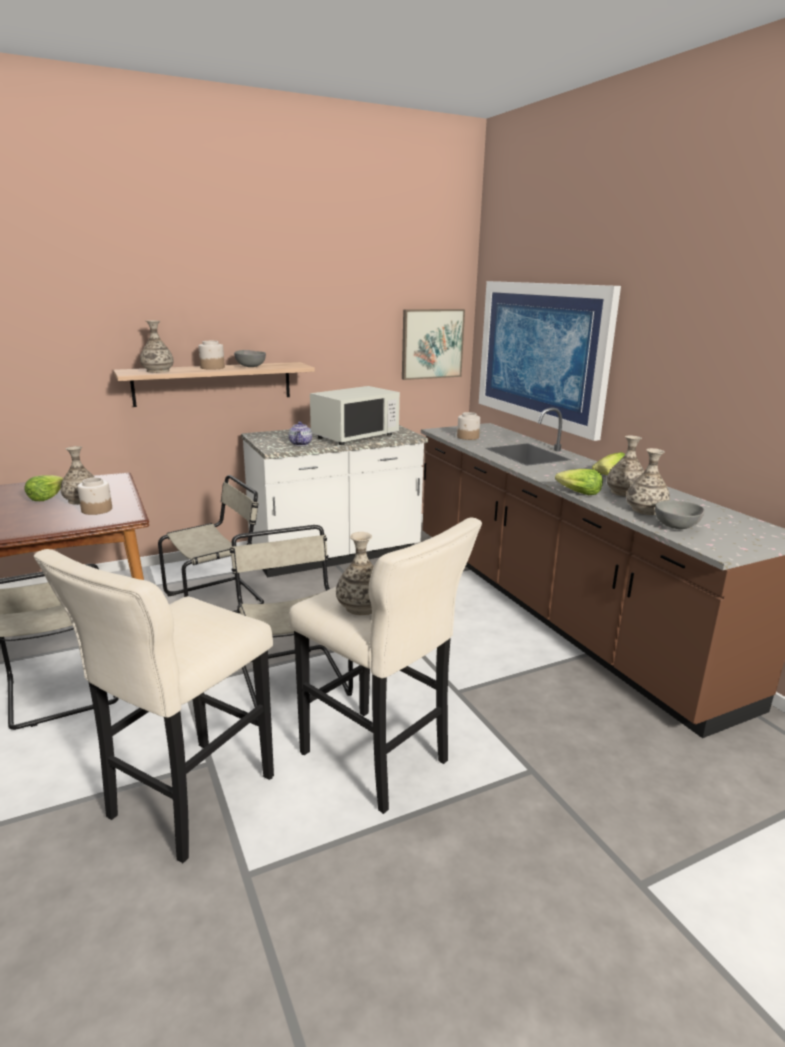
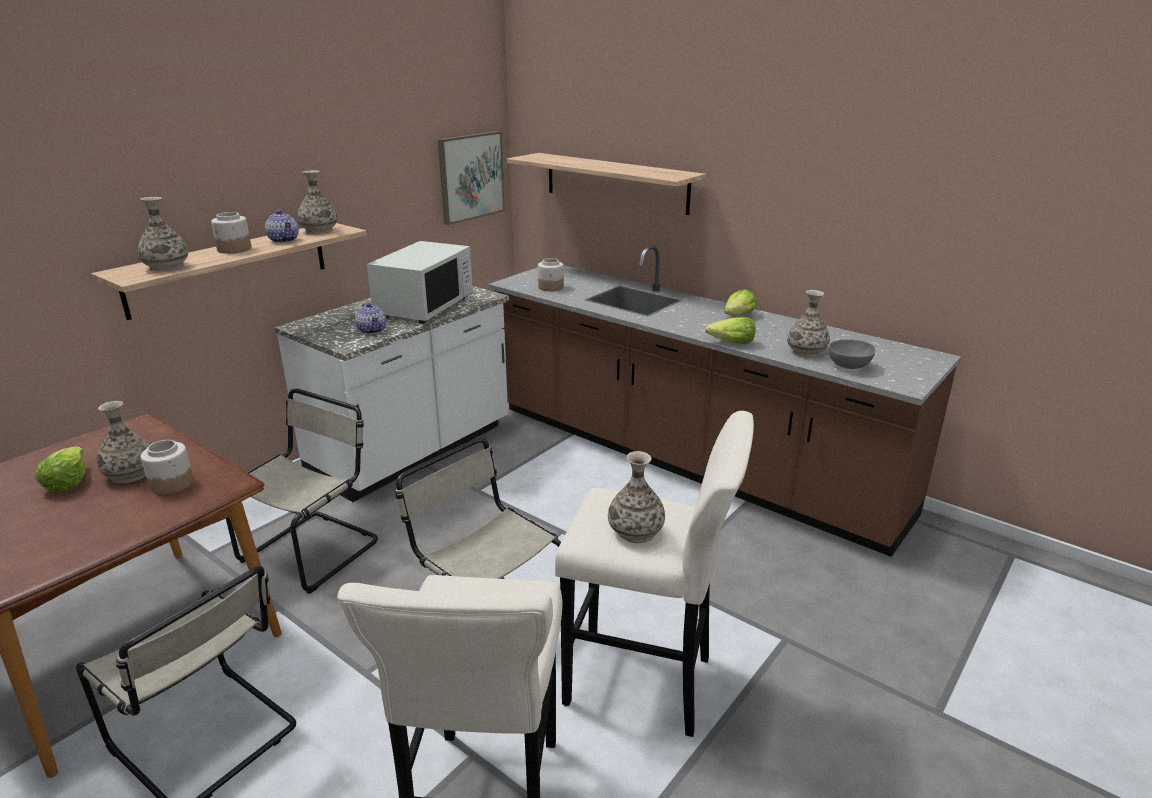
camera: 25 degrees left, 5 degrees up
(251, 367) = (284, 240): grey bowl -> teapot
(541, 353) = (615, 182): picture -> shelf
(624, 492) = (769, 334): vase -> vase (319, 230)

